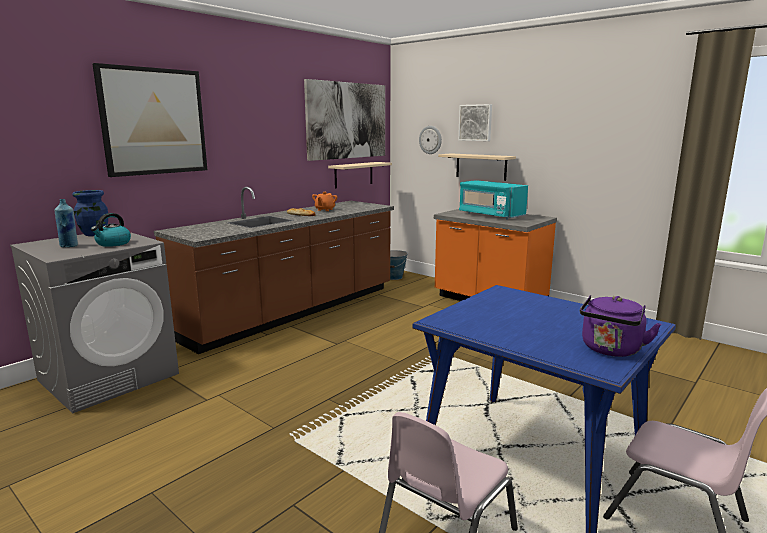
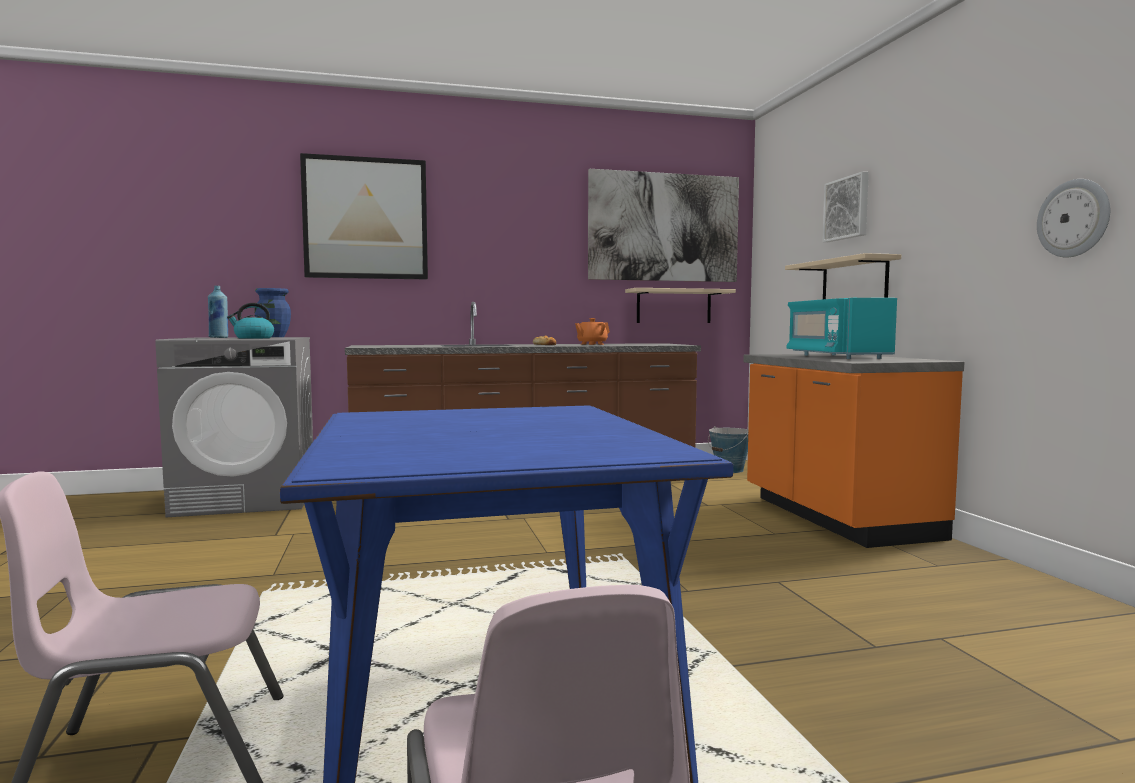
camera: 35 degrees right, 10 degrees down
(430, 140) = (793, 249): wall clock -> wall clock (1074, 218)
(610, 350) = (449, 459): purple kettle -> none

